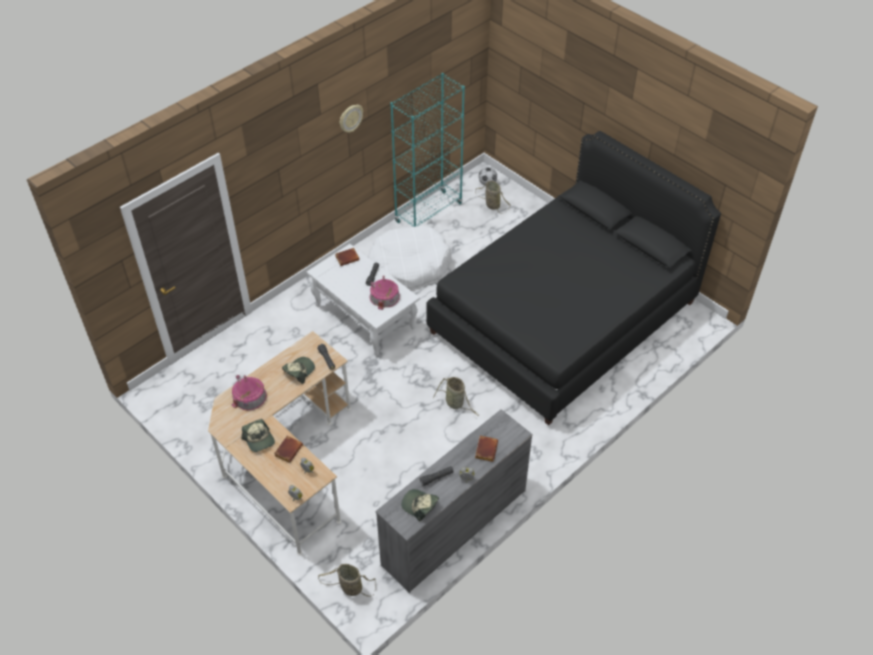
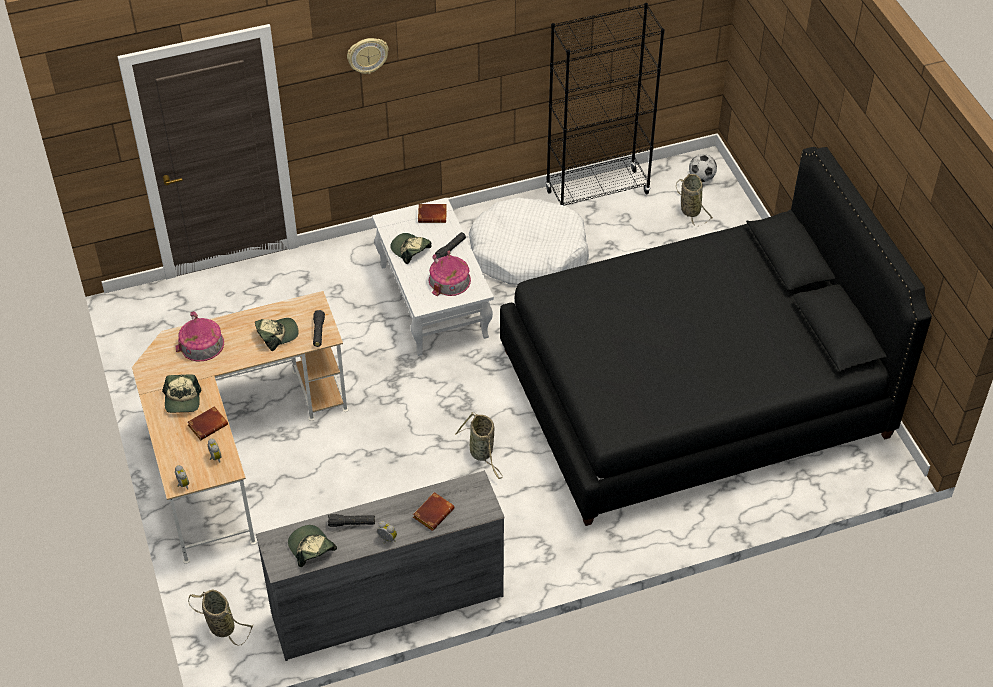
camera: 25 degrees right, 0 degrees up
(346, 285) = (410, 250): none -> cap
(350, 118) = (483, 29): wall clock -> wall clock (367, 55)
(428, 212) = (597, 192): turquoise bookcase -> black bookcase

